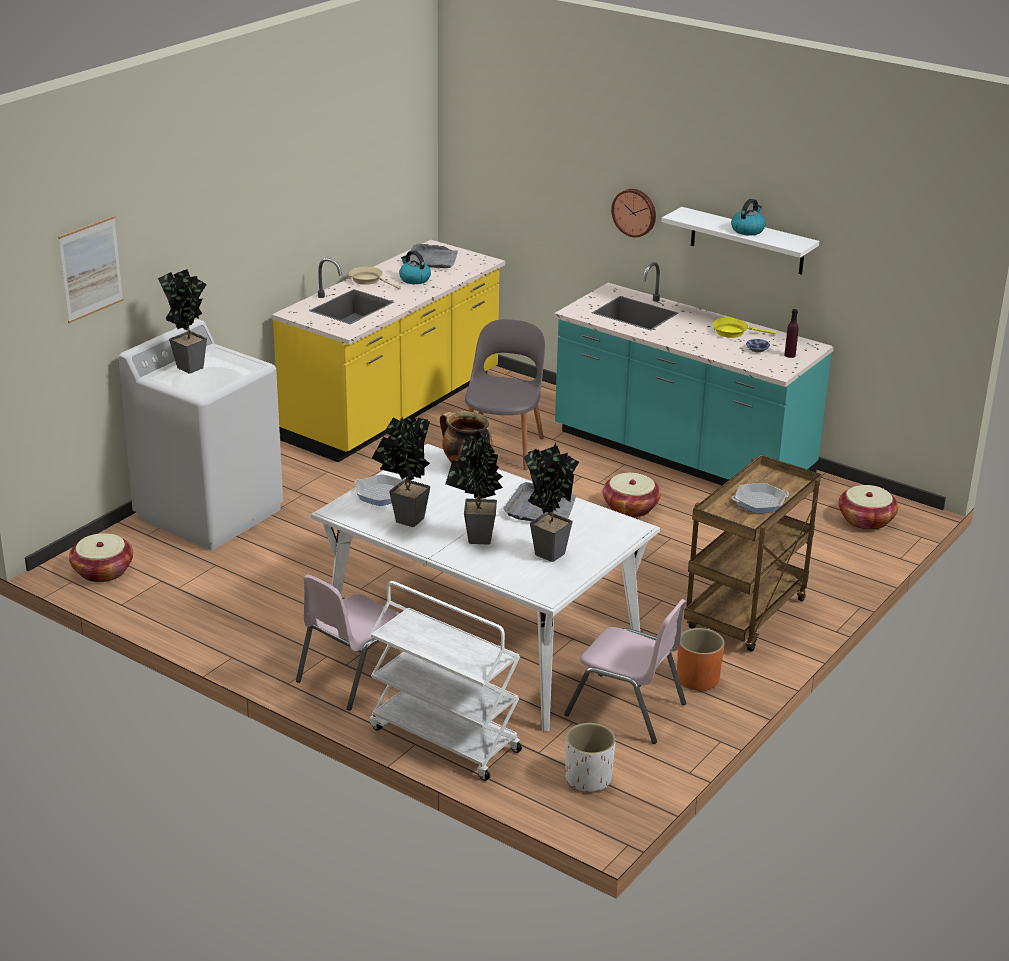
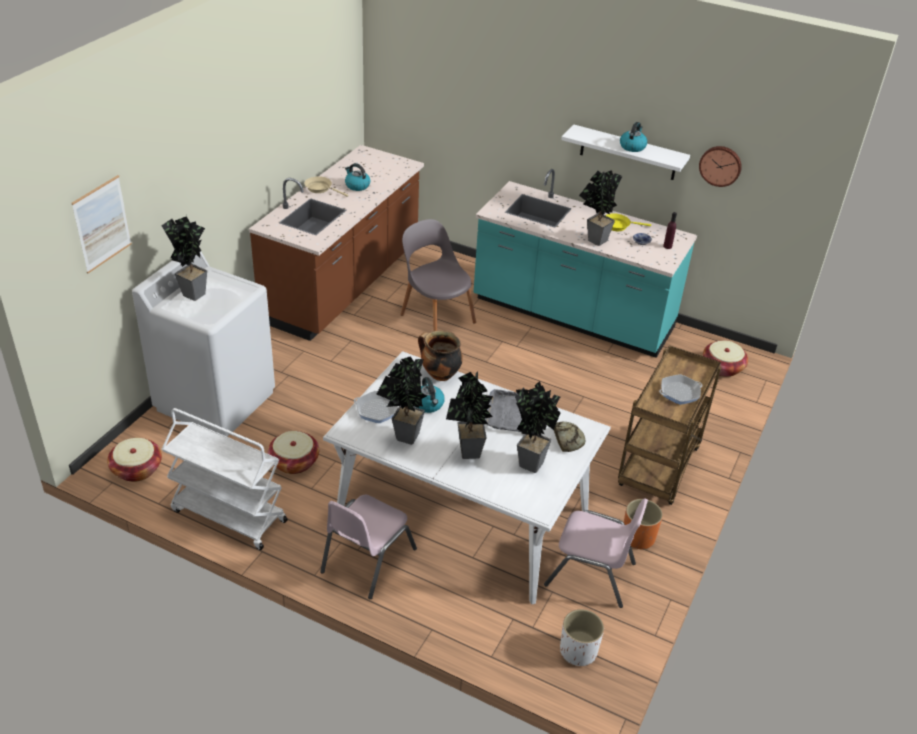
camera: 10 degrees left, 10 degrees up
(394, 409) = (344, 284): yellow counter -> brown counter
(432, 260) = (366, 165): grey tray -> none
(443, 493) = (428, 404): none -> kettle
(443, 739) = (453, 622): white cart -> white cart (228, 516)
(503, 447) = (436, 317): grey chair -> grey chair turned 45 degrees counterclockwise
(602, 534) = (567, 439): none -> bread
(630, 508) = (546, 369): basket -> basket (294, 462)
(635, 212) = (533, 127): wall clock -> wall clock (720, 165)
(696, 345) = (594, 241): none -> potted plant

